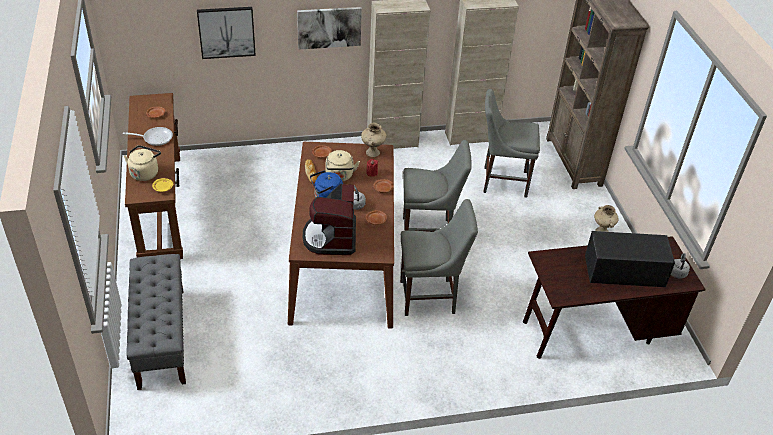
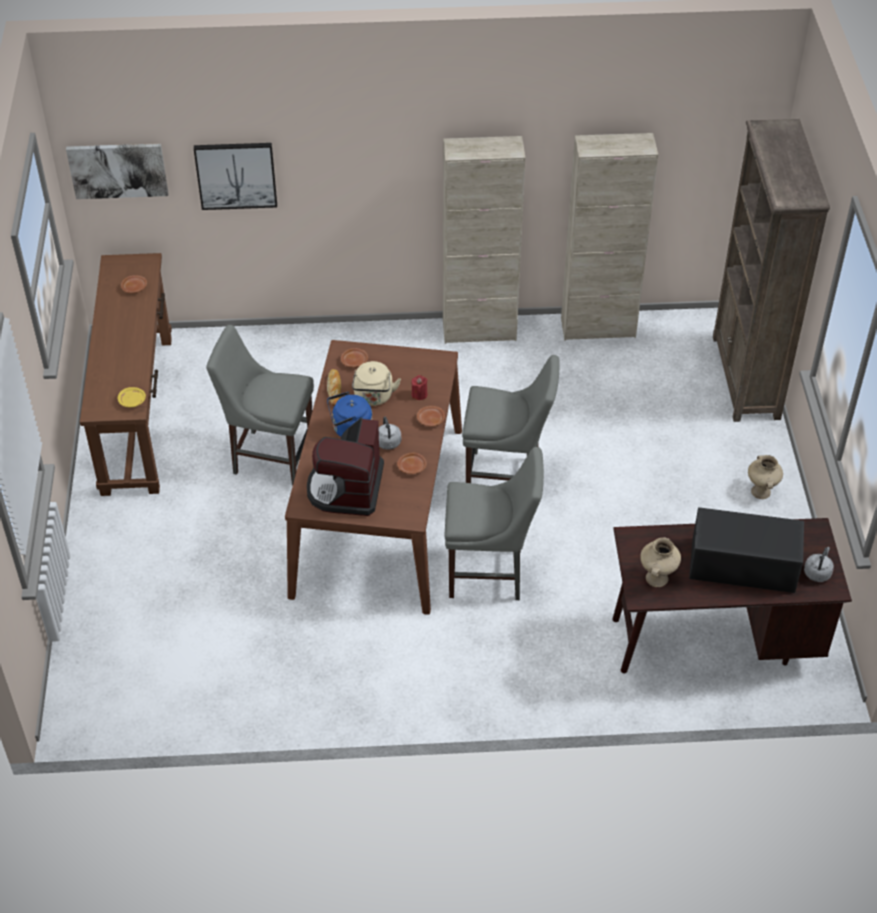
camera: 10 degrees right, 5 degrees up
(145, 173) = (110, 377): beige kettle -> none
(155, 138) = (129, 324): frying pan -> none
(161, 337) = (119, 603): grey bench -> none
(329, 27) = (383, 171): picture -> picture (118, 170)
(373, 153) = (427, 363): beige vase -> beige vase (657, 579)
(502, 181) = (630, 403): grey chair -> grey chair (269, 456)

